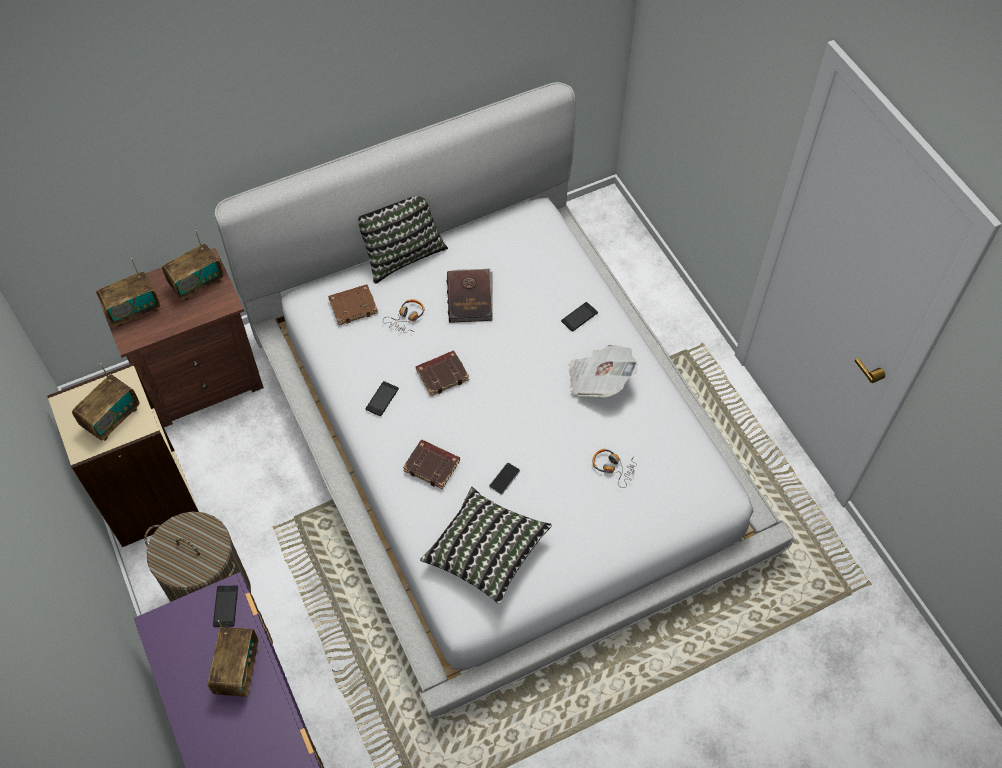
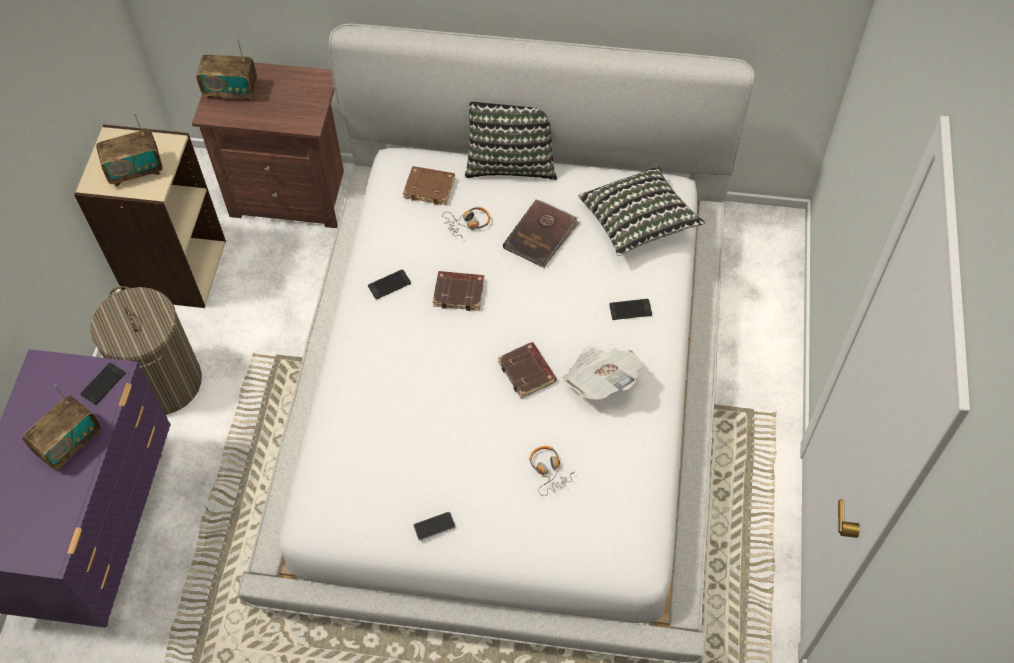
camera: 35 degrees right, 0 degrees up
(197, 283) = (299, 94): radio -> none
(432, 465) = (385, 370): brown book -> brown book (528, 372)
(485, 552) = (370, 477): pillow -> pillow (638, 222)
(504, 479) = (439, 420): phone -> phone (434, 526)

